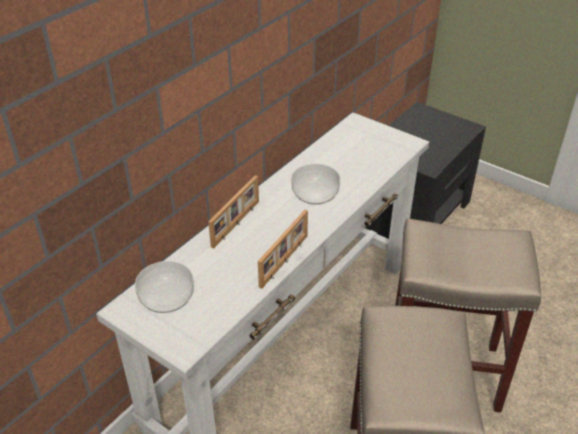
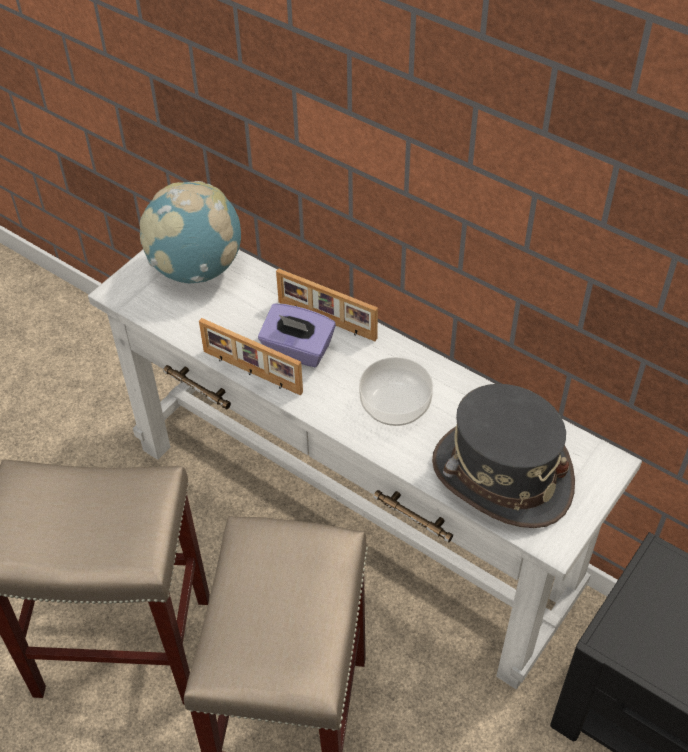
camera: 90 degrees right, 10 degrees up
(166, 297) = (197, 269): bowl -> globe
(264, 238) = (297, 350): none -> purple tissue box
(368, 156) = (501, 476): none -> grey hat

